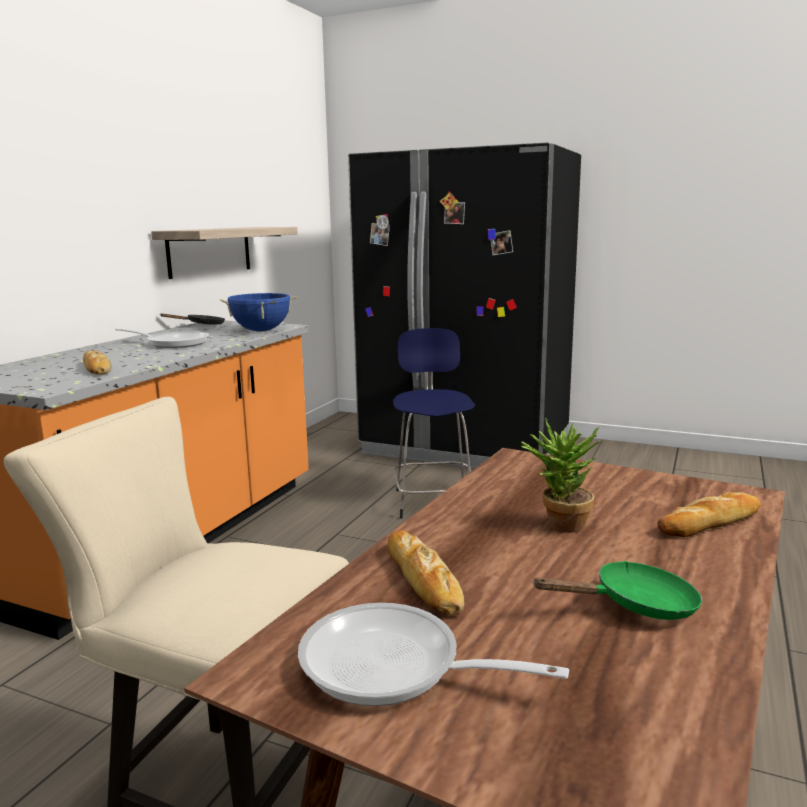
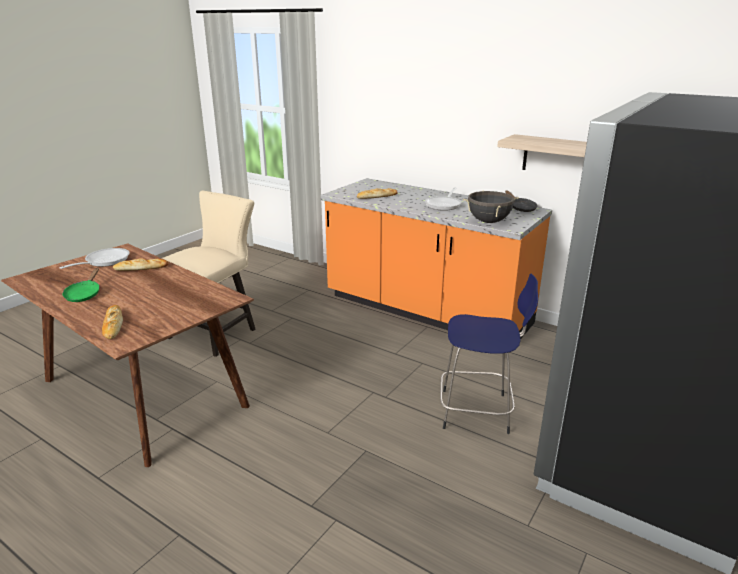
camera: 100 degrees right, 10 degrees up
(261, 331) = (489, 221): blue cooking pot -> black cooking pot
(559, 525) = (149, 294): potted plant -> none

